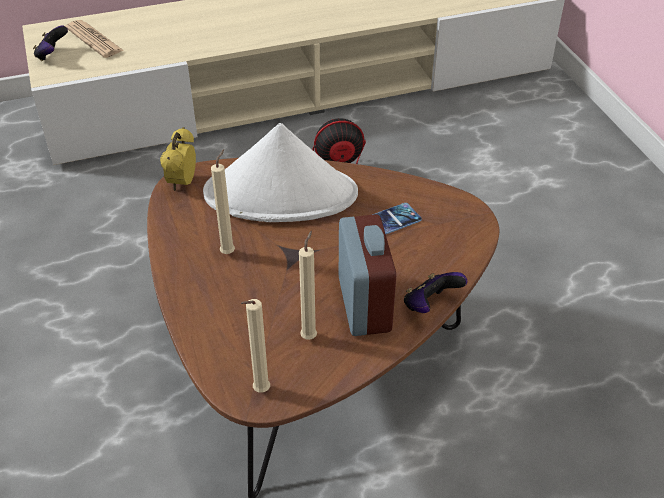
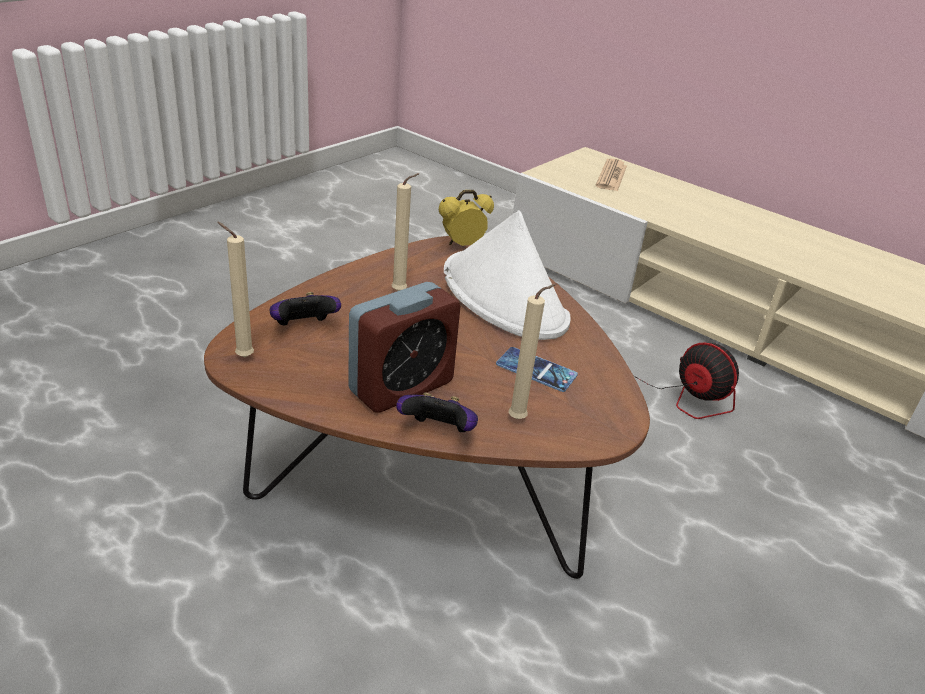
camera: 55 degrees right, 10 degrees down
(52, 55) = (568, 167): game controller -> game controller (304, 327)
(310, 335) = (332, 365): beige candle -> beige candle (520, 419)

